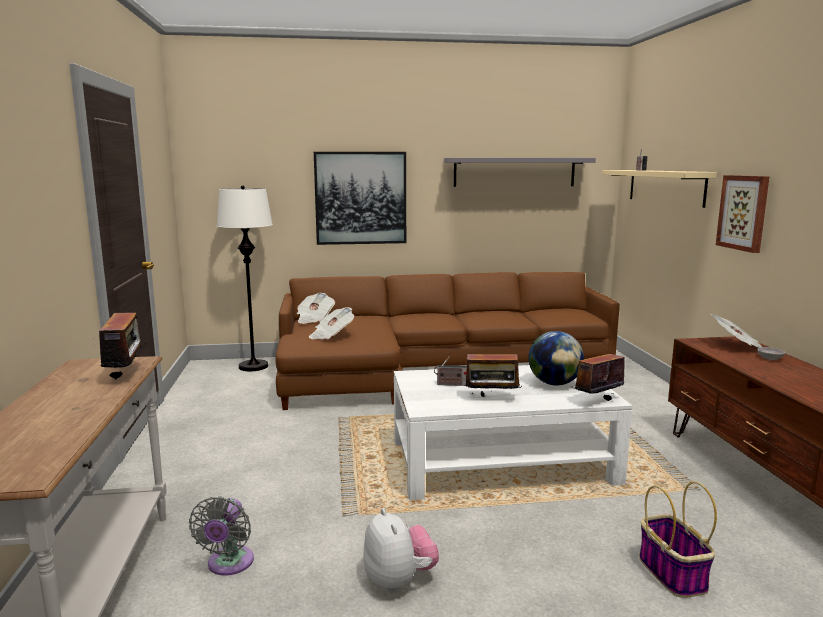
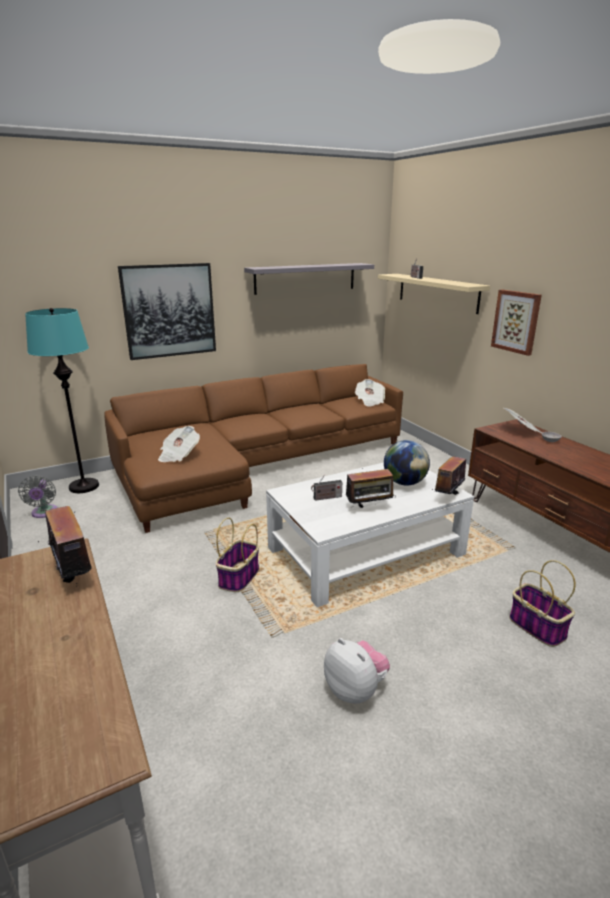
camera: 20 degrees left, 10 degrees up
(228, 564) = (201, 717): grey fan -> grey fan (44, 513)
(253, 366) = (84, 486): white floor lamp -> turquoise floor lamp
(314, 319) = (146, 436): newspaper -> newspaper (369, 401)
(346, 460) = (239, 578): none -> basket

